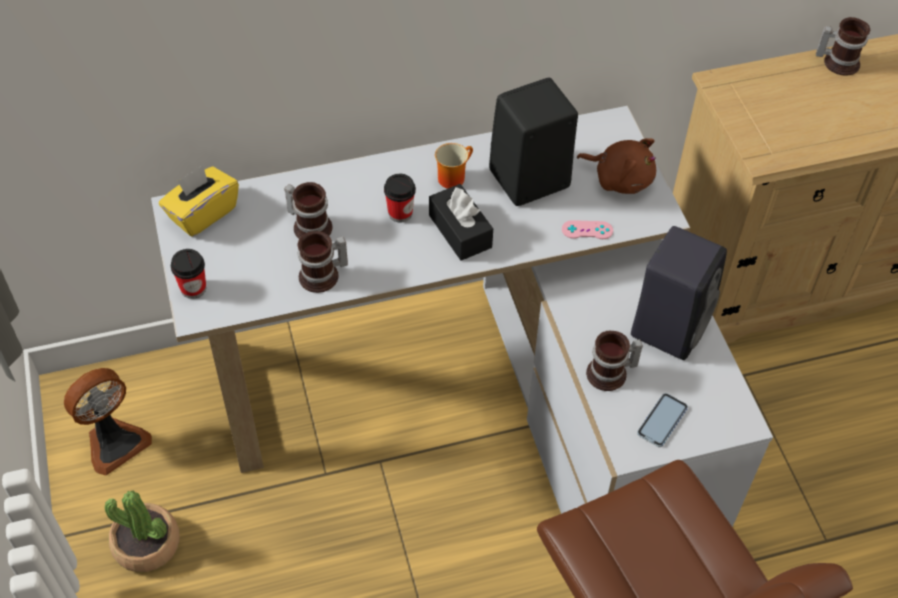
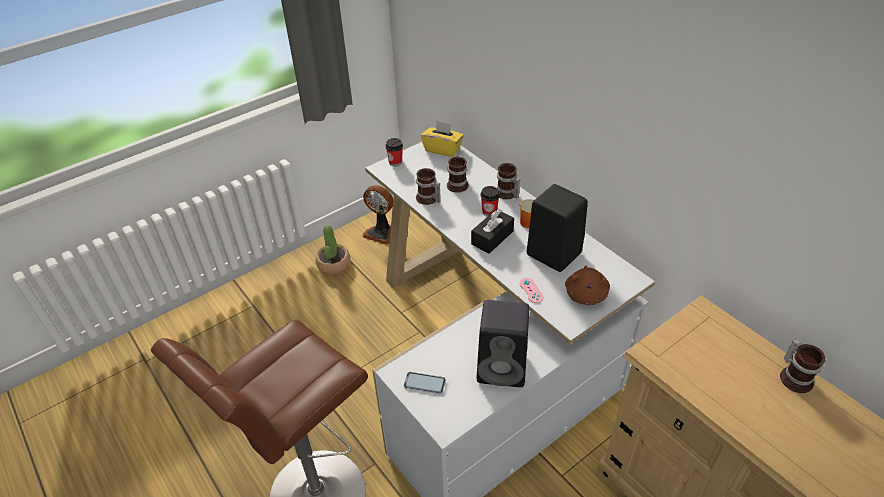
camera: 70 degrees right, 10 degrees down
(611, 375) = (446, 348): mug -> mug (506, 194)

